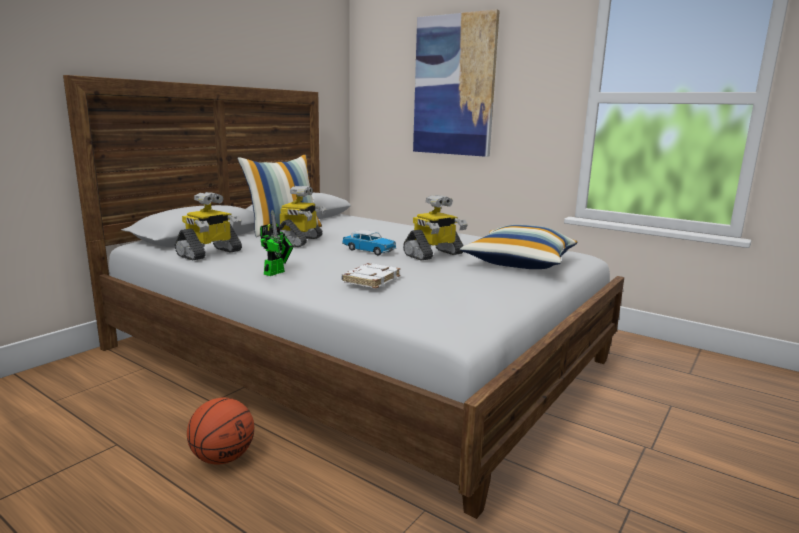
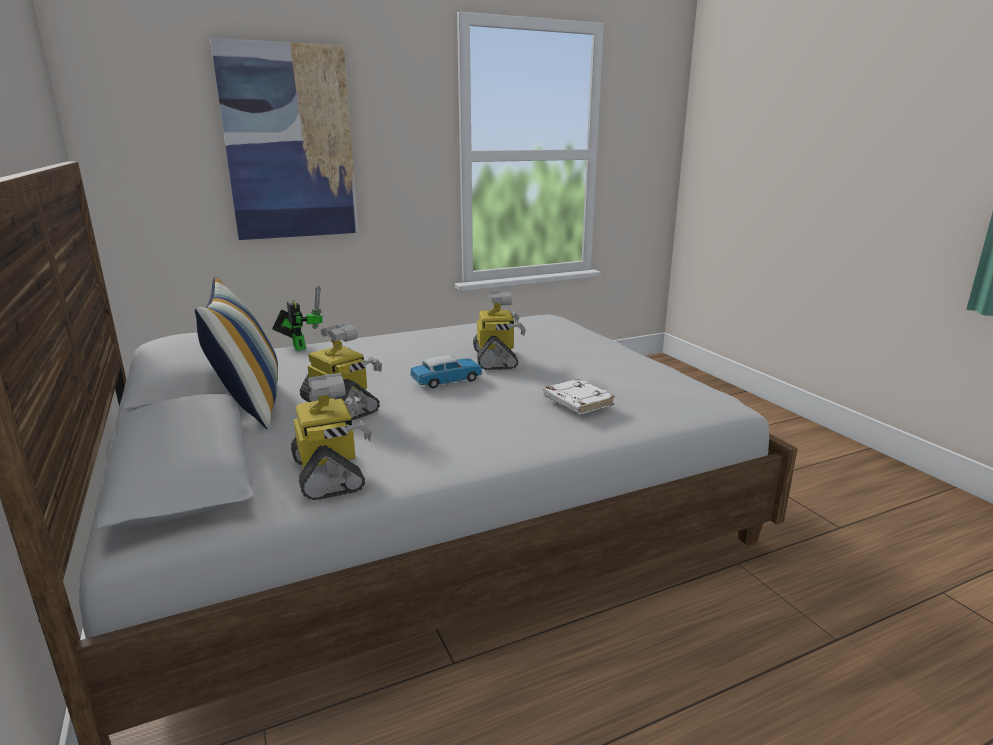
camera: 60 degrees left, 5 degrees up
(222, 458) = (601, 675): basketball -> none
(276, 272) = (486, 443): toy robot -> toy robot (298, 346)
(519, 263) = (557, 339): pillow -> none

